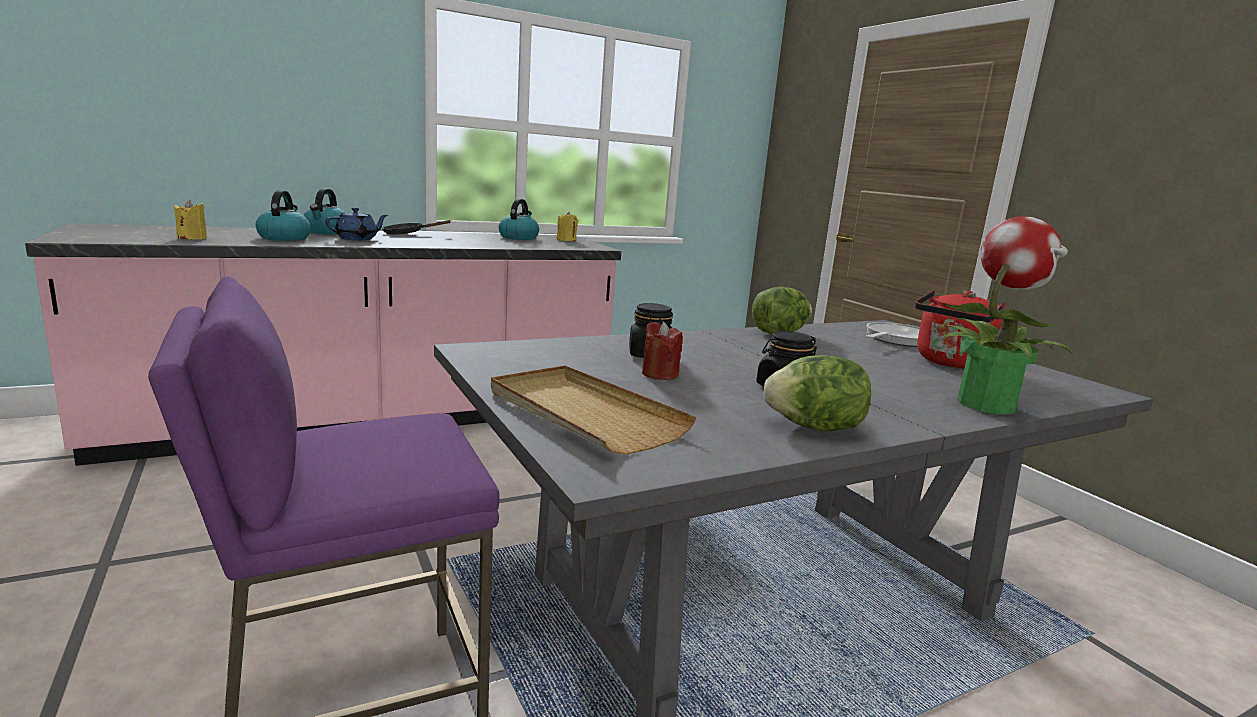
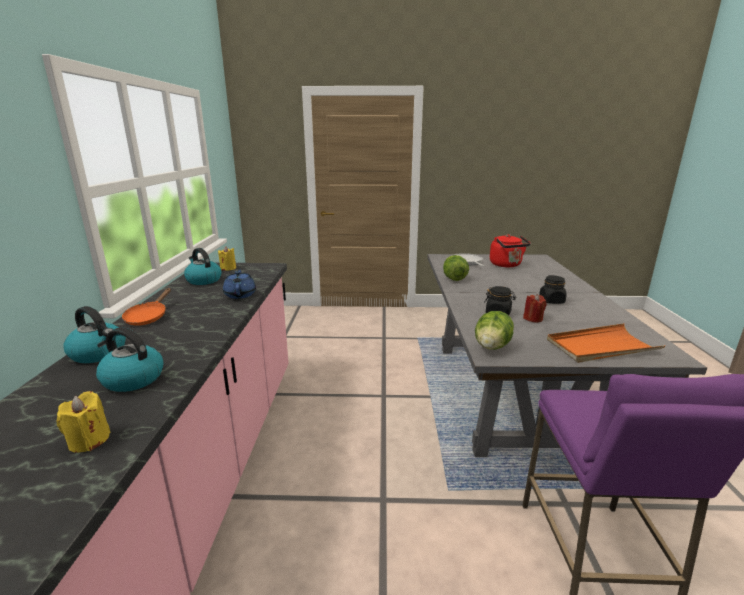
camera: 60 degrees left, 5 degrees up
(357, 239) = (167, 341): blue teapot -> blue teapot (240, 294)
(407, 234) = (148, 317): black frying pan -> orange frying pan
(583, 413) = (601, 346): beige tray -> orange tray
(814, 427) = (601, 309): lettuce -> lettuce (492, 347)
(985, 404) = (561, 276): potted plant -> none

